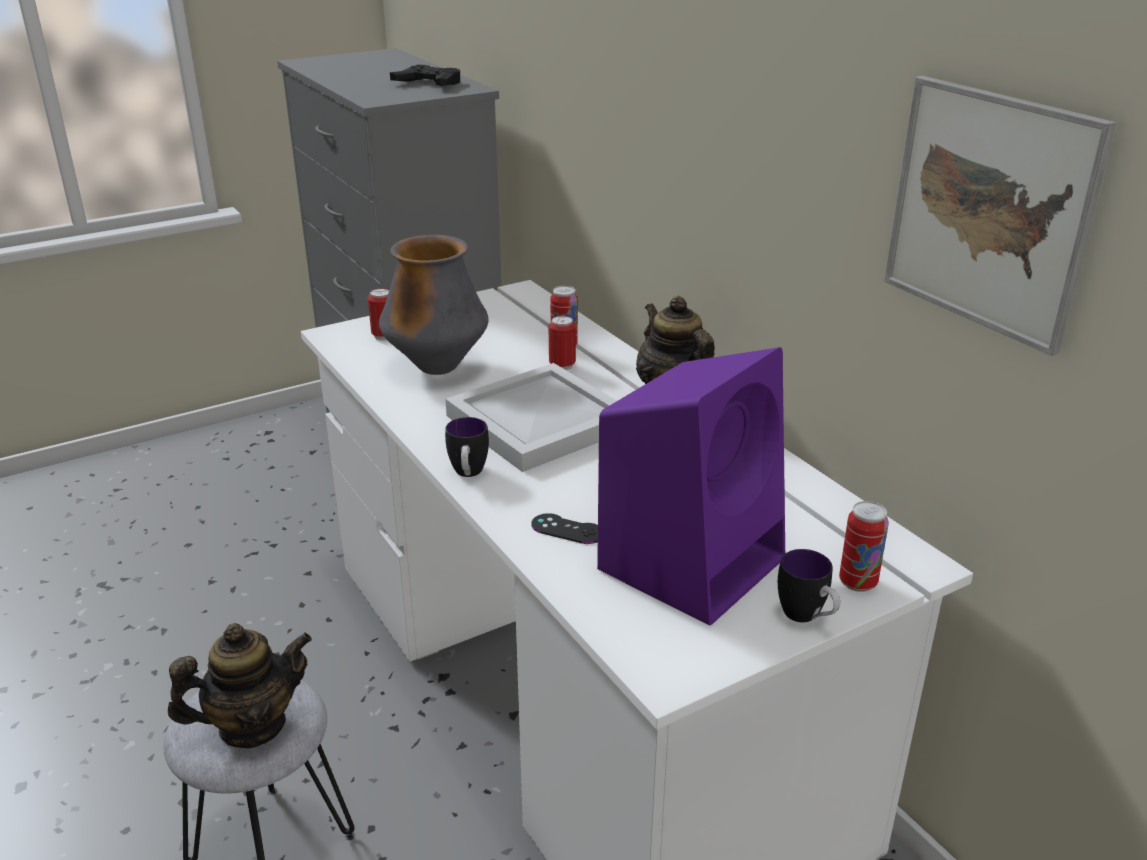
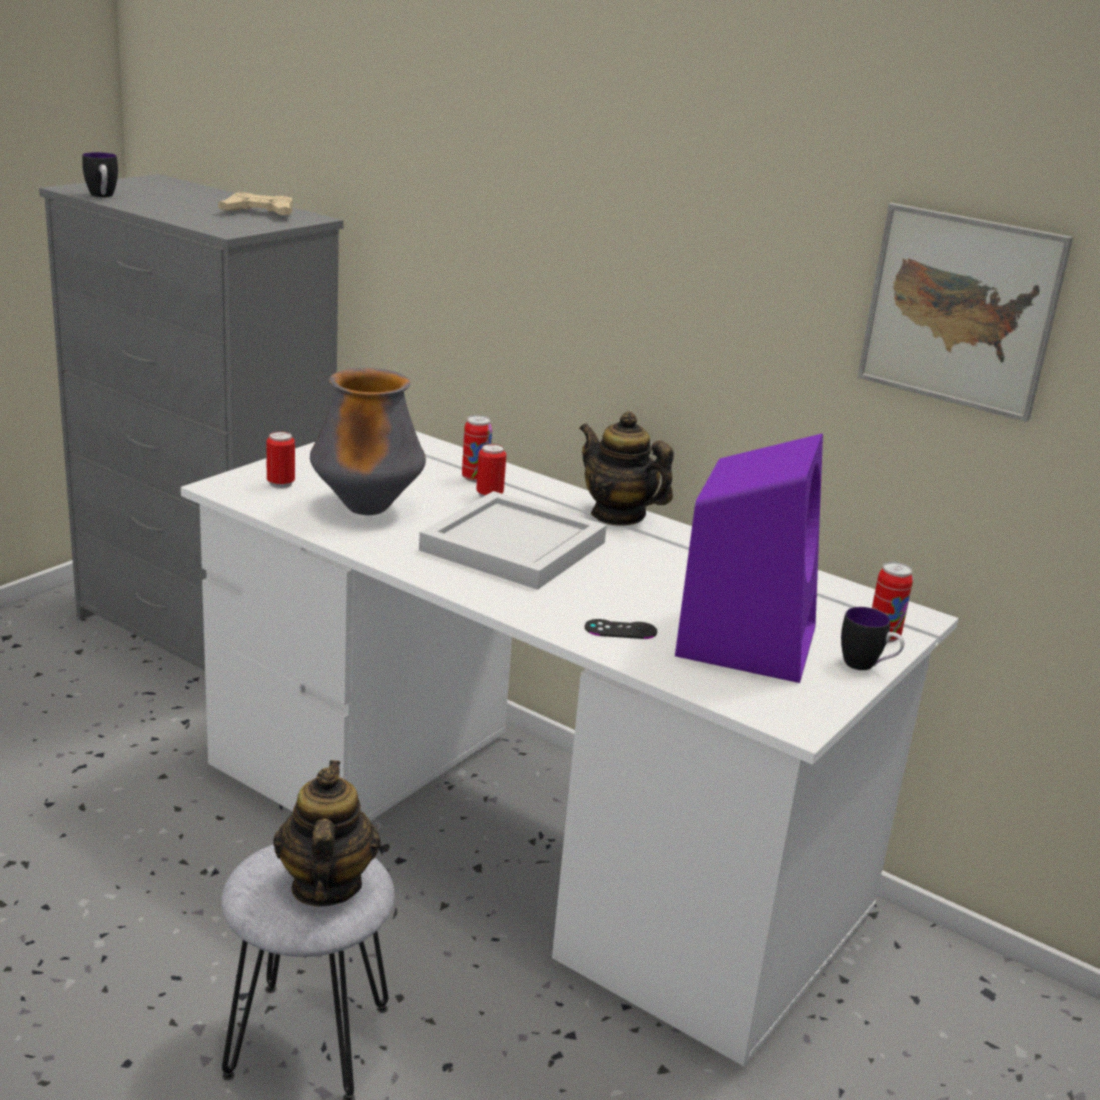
camera: 25 degrees left, 5 degrees down
(252, 726) = (325, 886): teapot -> teapot turned 45 degrees counterclockwise
(428, 84) = (259, 213): black game controller -> beige game controller
(468, 474) = (489, 597): mug -> mug (102, 196)

